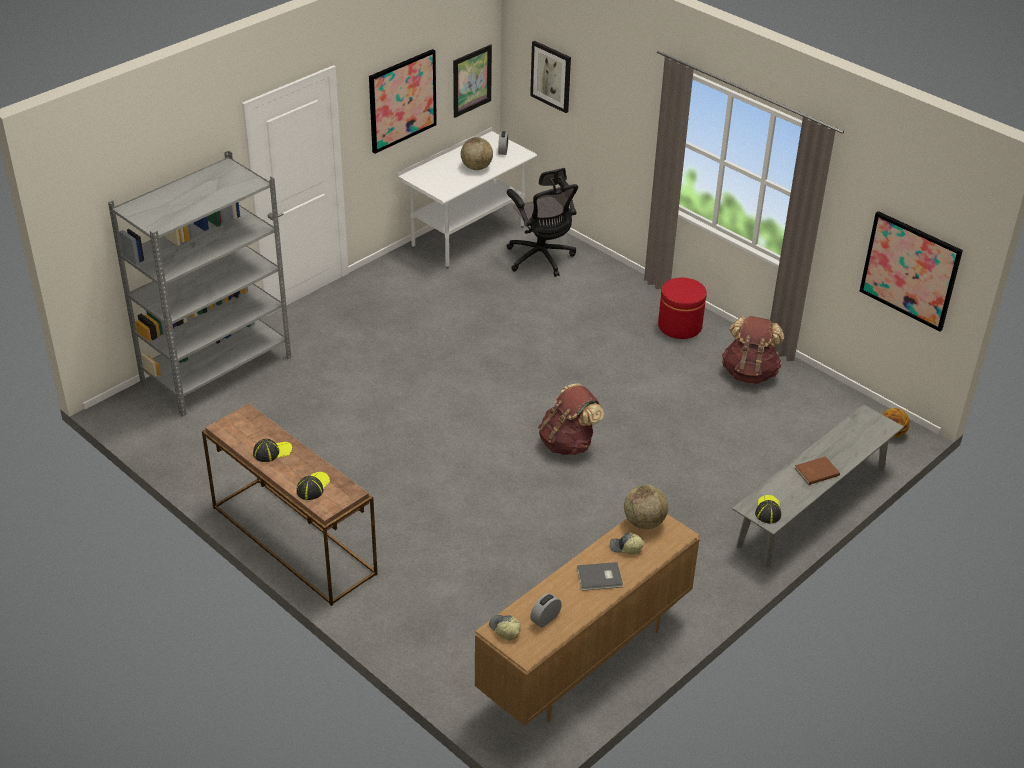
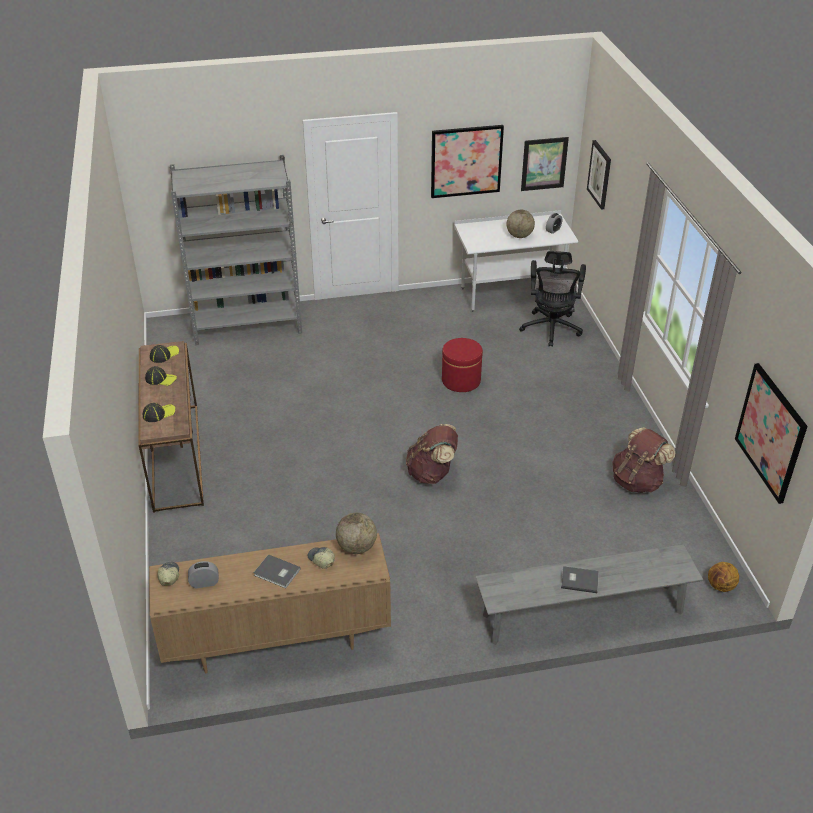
camera: 35 degrees right, 0 degrees up
(679, 326) = (613, 421): red ottoman -> red ottoman (461, 381)
(768, 510) = (503, 592): cap -> cap (164, 355)
(815, 471) = (579, 580): brown book -> grey book

